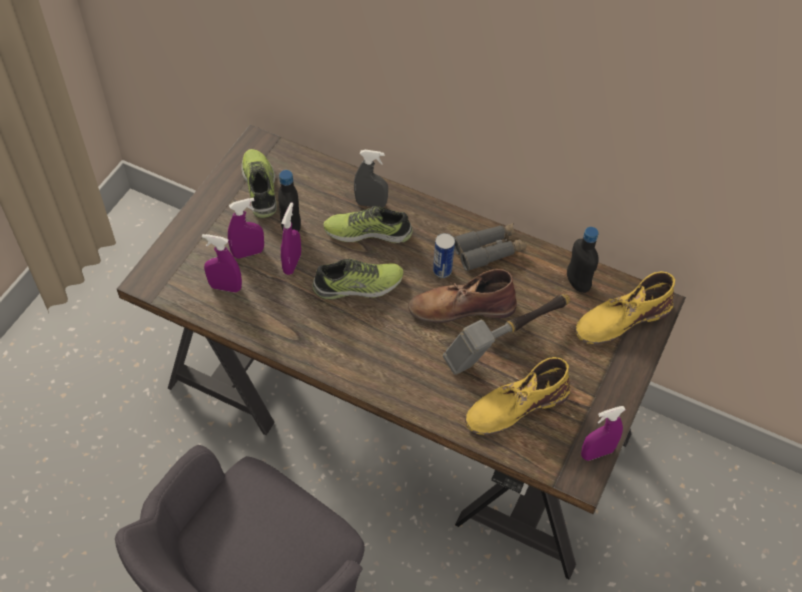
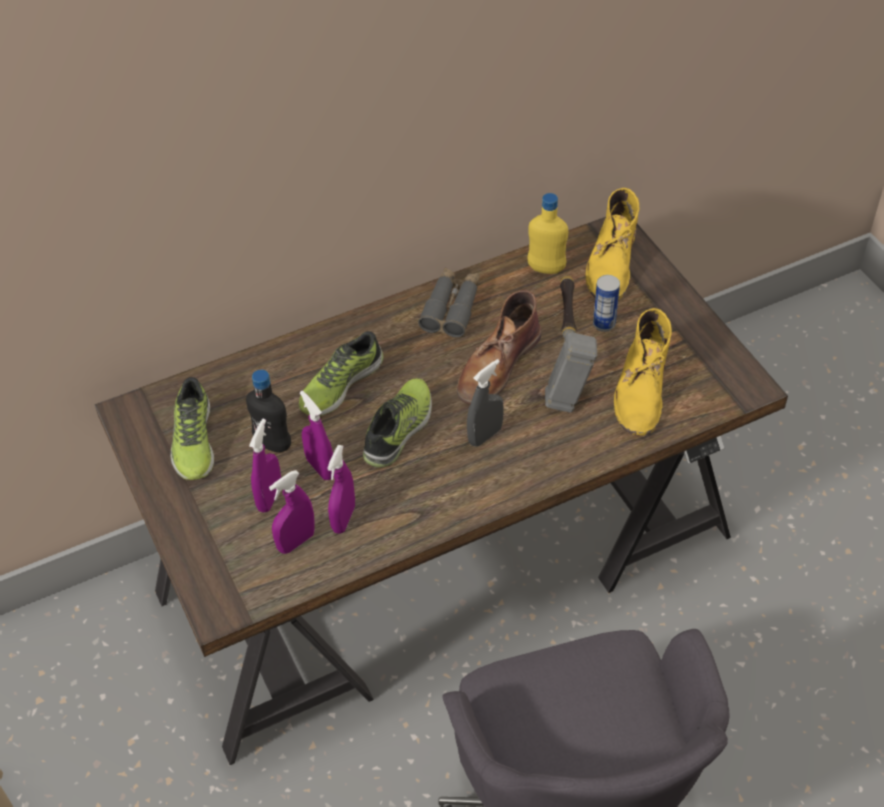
camera: 50 degrees left, 5 degrees down
(261, 187) = (193, 441): shoe -> shoe turned 120 degrees counterclockwise
(371, 204) = (307, 363): grey spray bottle -> grey spray bottle (485, 435)
(442, 271) = (442, 355): can -> can (604, 324)
(577, 283) = (546, 269): black bottle -> yellow bottle
(597, 453) = (735, 362): purple spray bottle -> purple spray bottle (343, 519)

